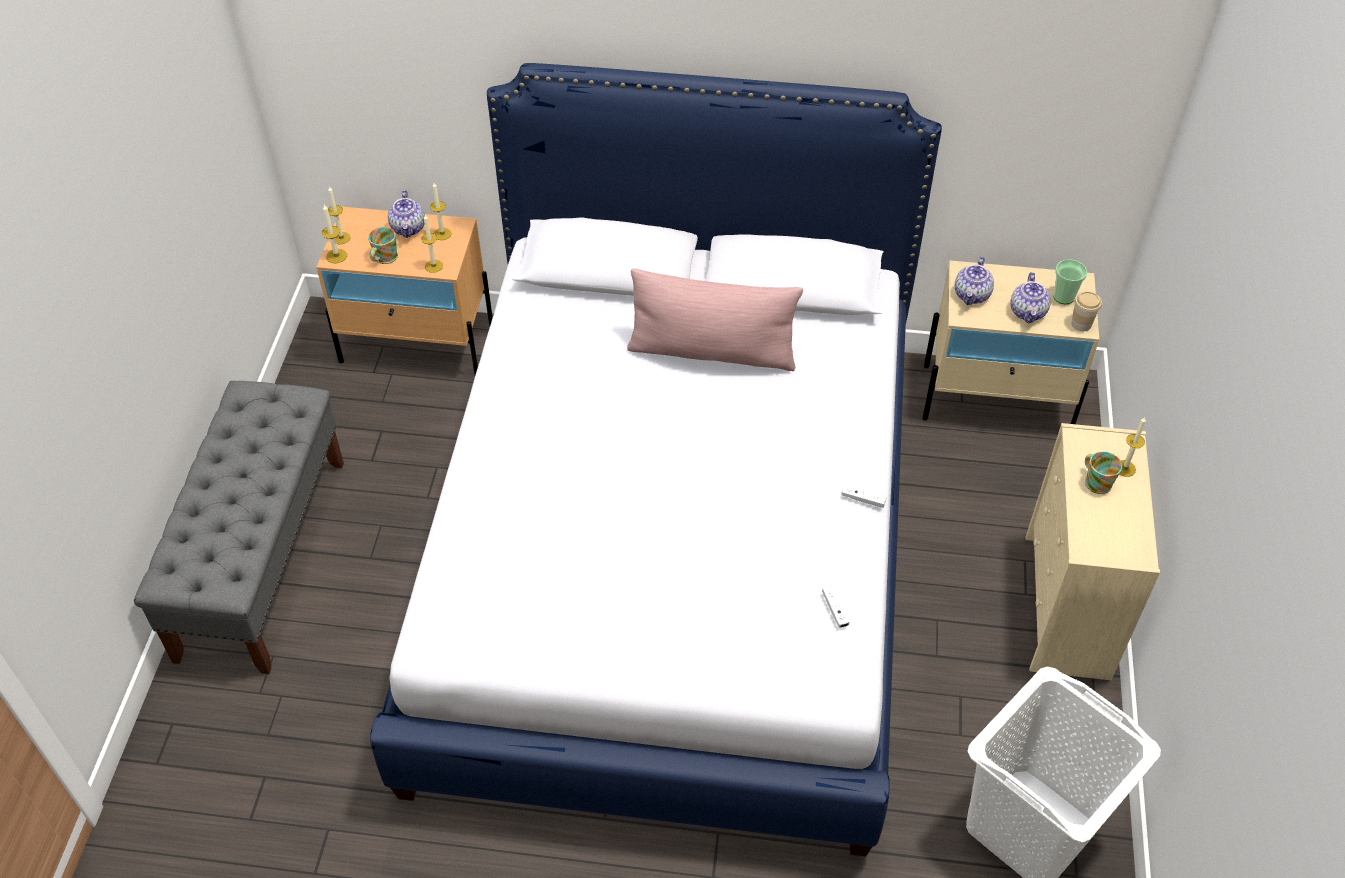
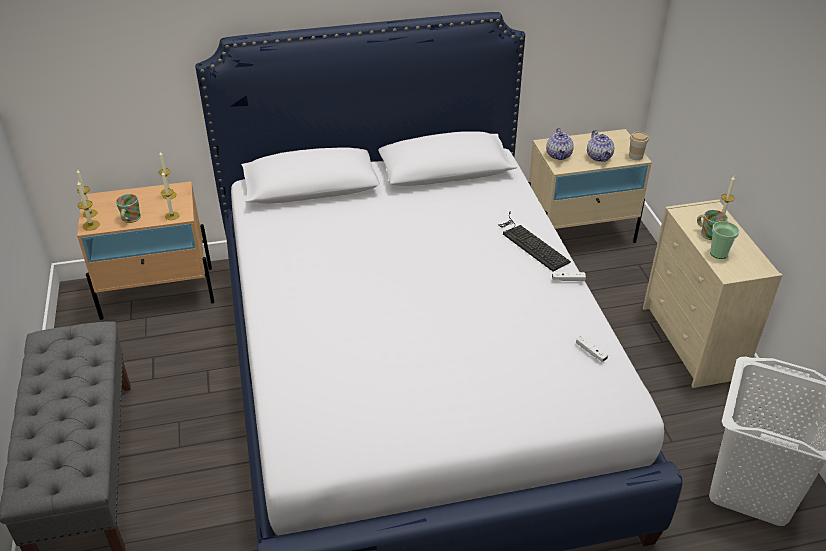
camera: 20 degrees left, 10 degrees down
(409, 228) = (142, 197): teapot -> none
(712, 352) = (412, 217): pink pillow -> none
(843, 431) = (530, 243): none -> keyboard
(1063, 297) = (615, 144): cup -> cup (718, 253)

